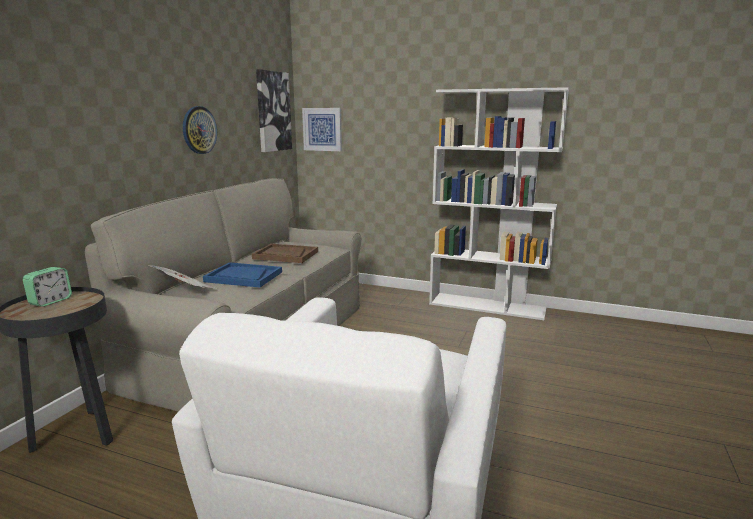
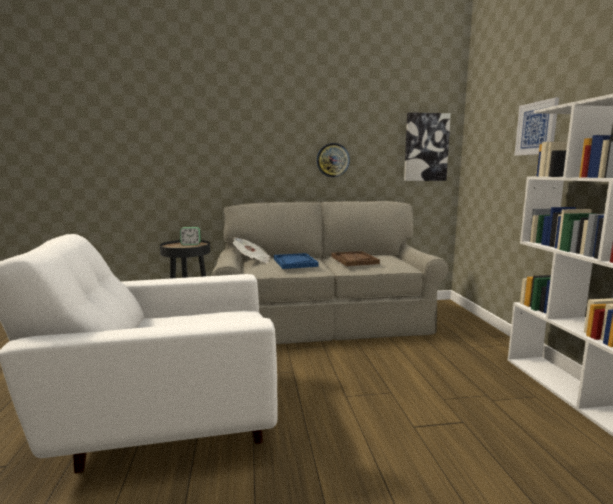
camera: 60 degrees right, 5 degrees down
(322, 129) = (475, 163): picture -> picture (536, 128)

